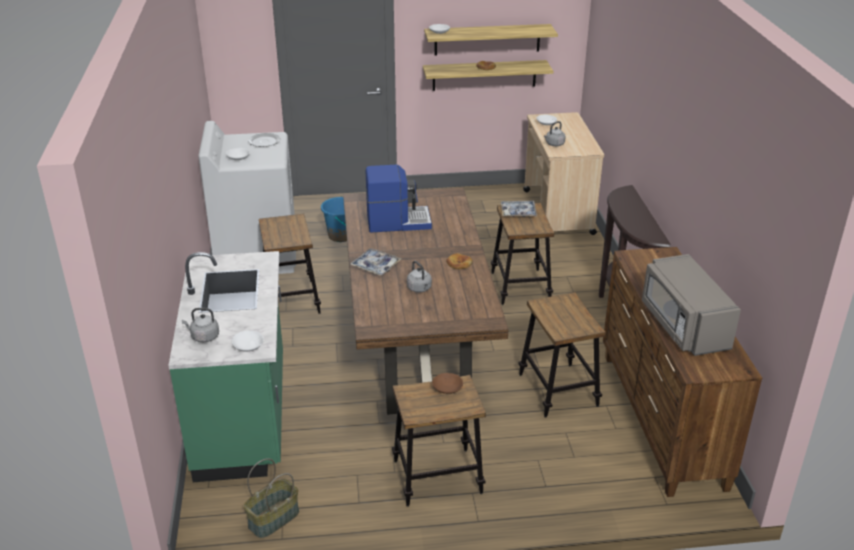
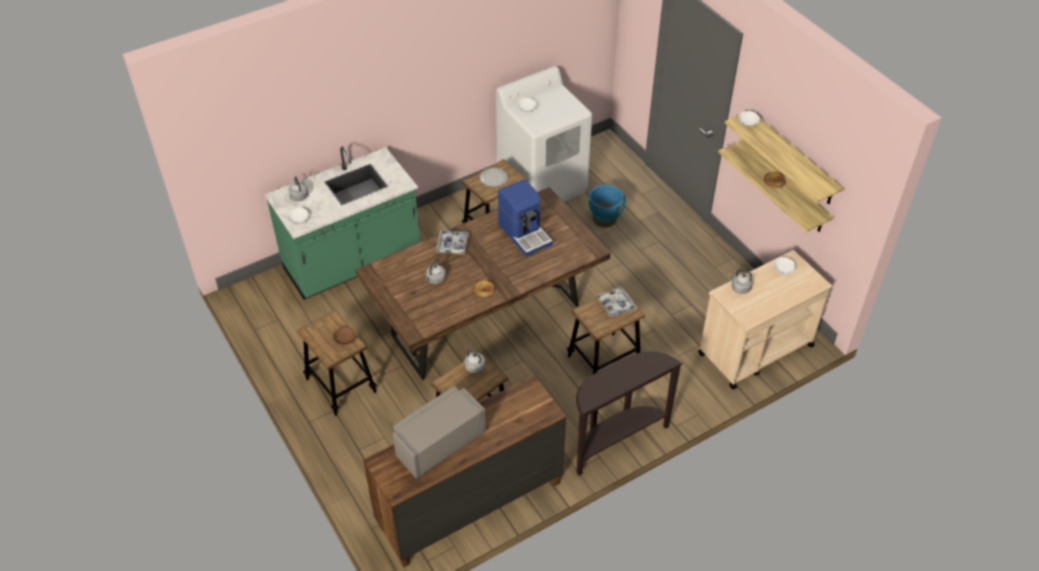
camera: 65 degrees right, 15 degrees up
(265, 141) = (564, 109): plate -> plate (493, 178)
(274, 520) = (267, 319): basket -> none
(551, 307) = (476, 367): none -> grey kettle

